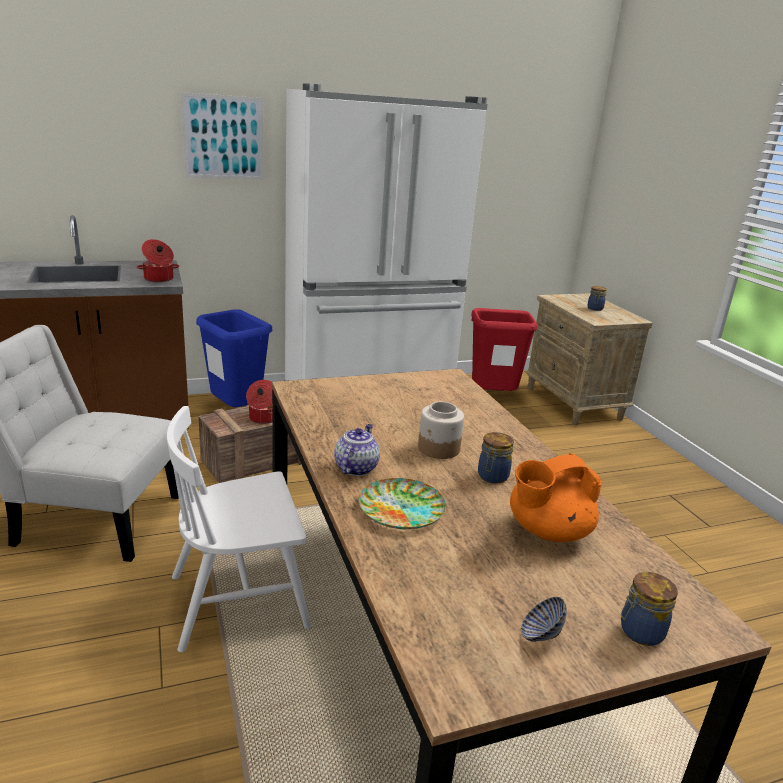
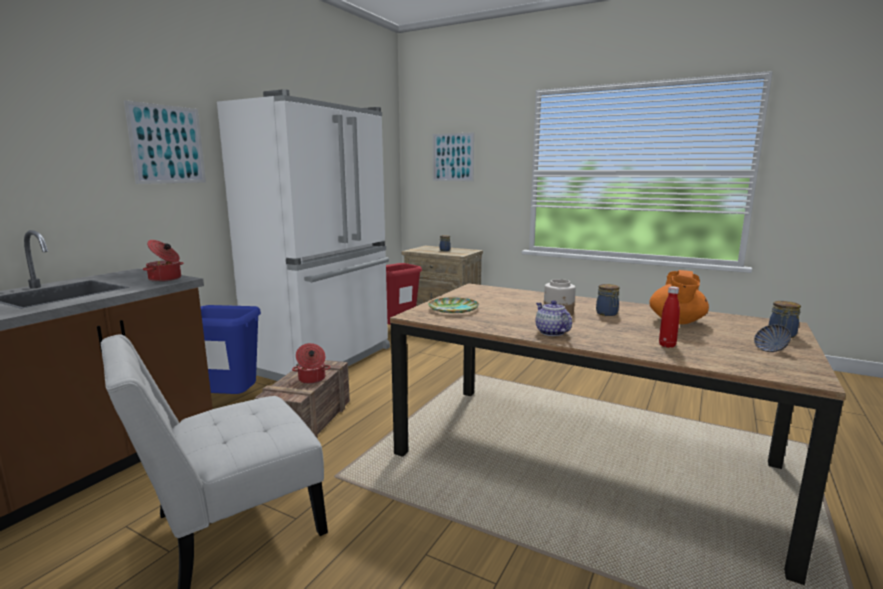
camera: 40 degrees left, 10 degrees down
(240, 600) = (449, 503): white chair -> none
(402, 508) = (615, 337): plate -> plate (453, 309)
(426, 549) = (667, 345): none -> red bottle
(650, 169) = (453, 157): none -> picture

